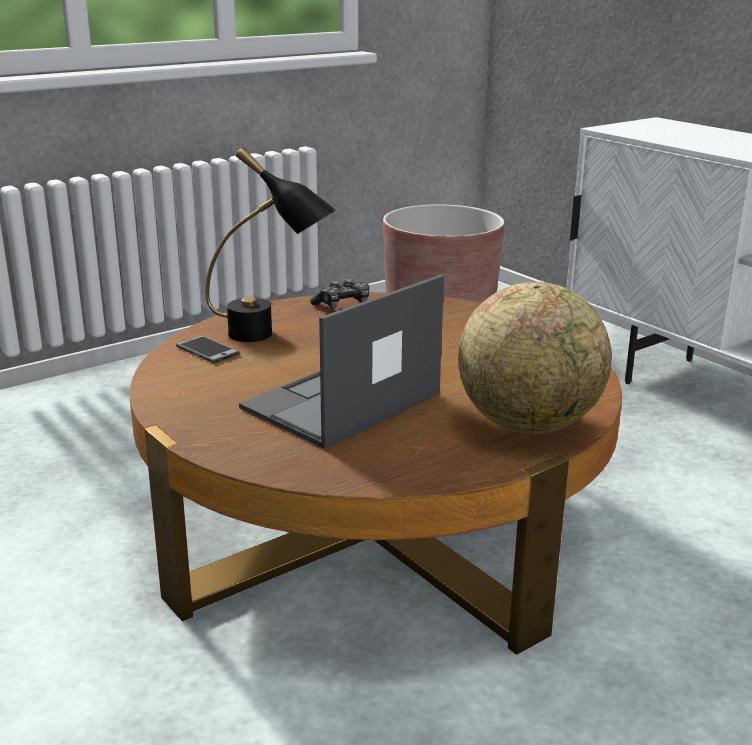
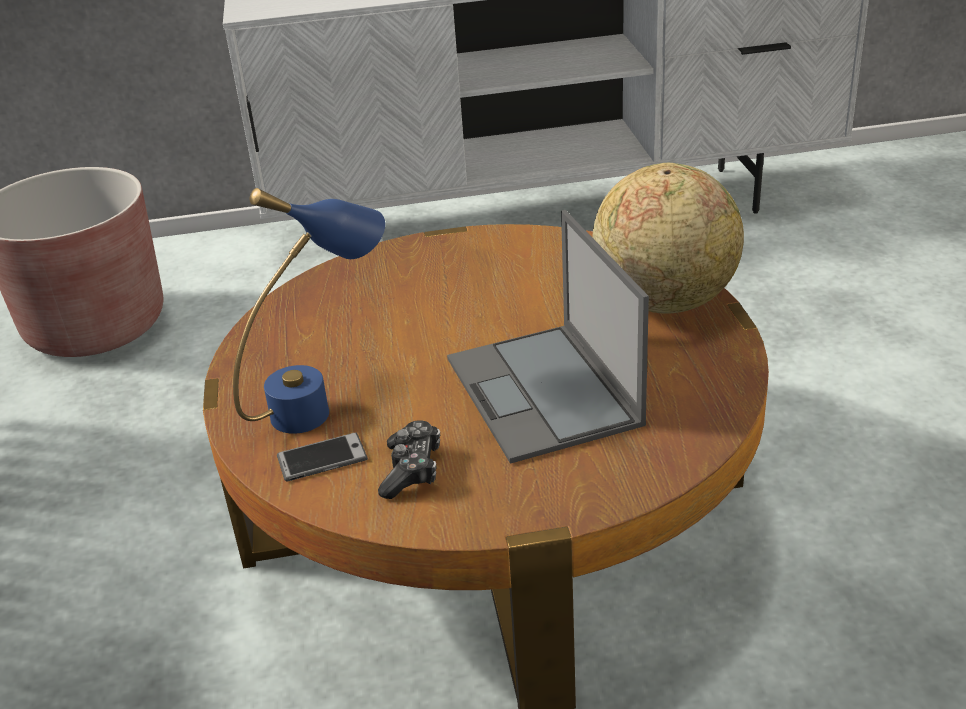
camera: 60 degrees left, 10 degrees up
(270, 337) = (324, 402): black table lamp -> blue table lamp
(343, 305) = (279, 331): game controller -> game controller (411, 470)

